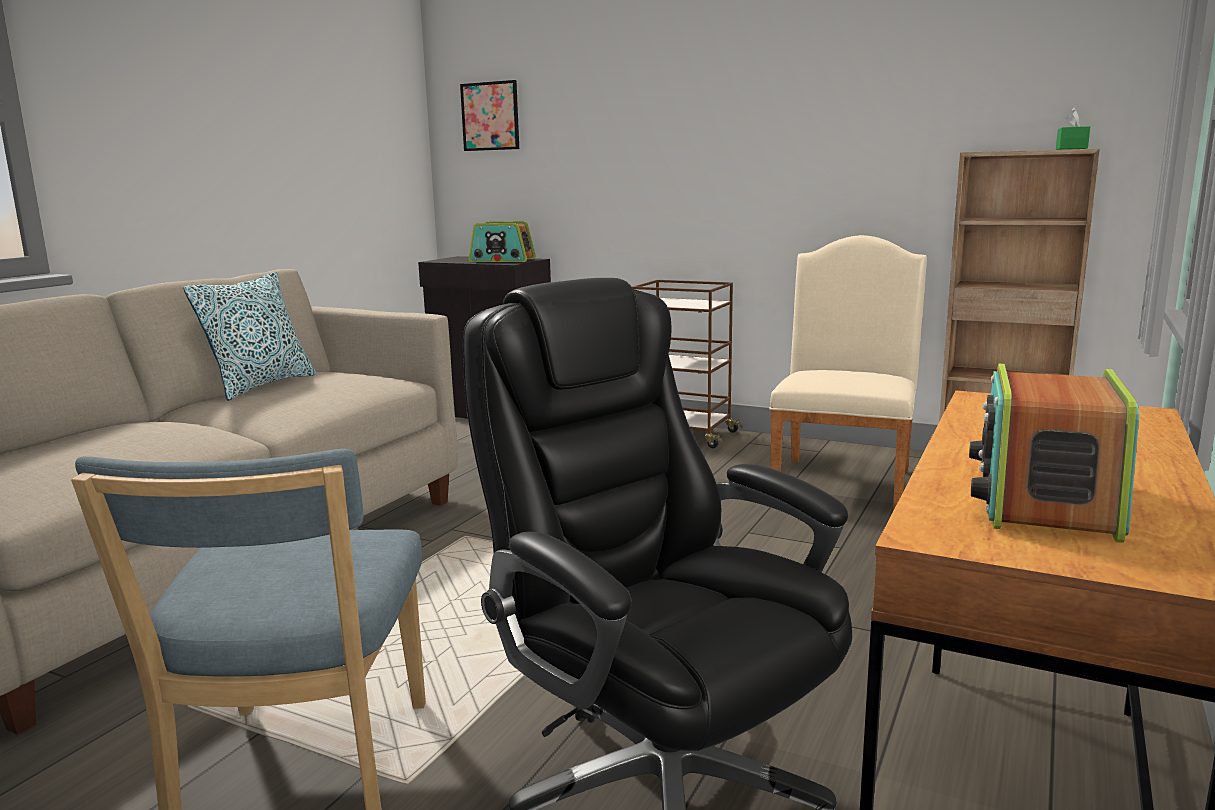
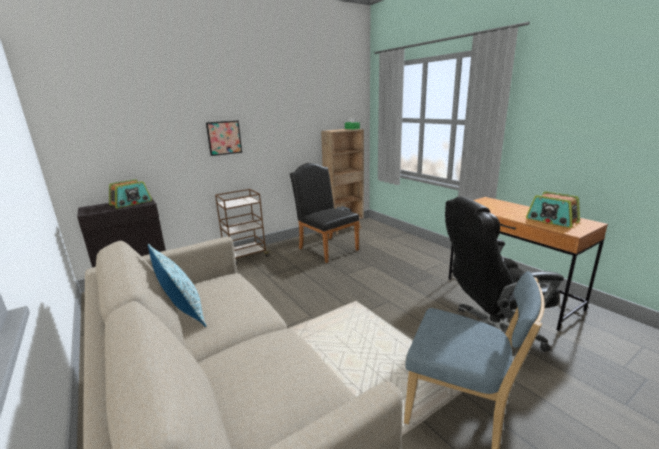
camera: 60 degrees left, 5 degrees up
(490, 116) = (88, 121): picture -> picture (224, 138)
(844, 481) = (326, 248): beige chair -> black chair

